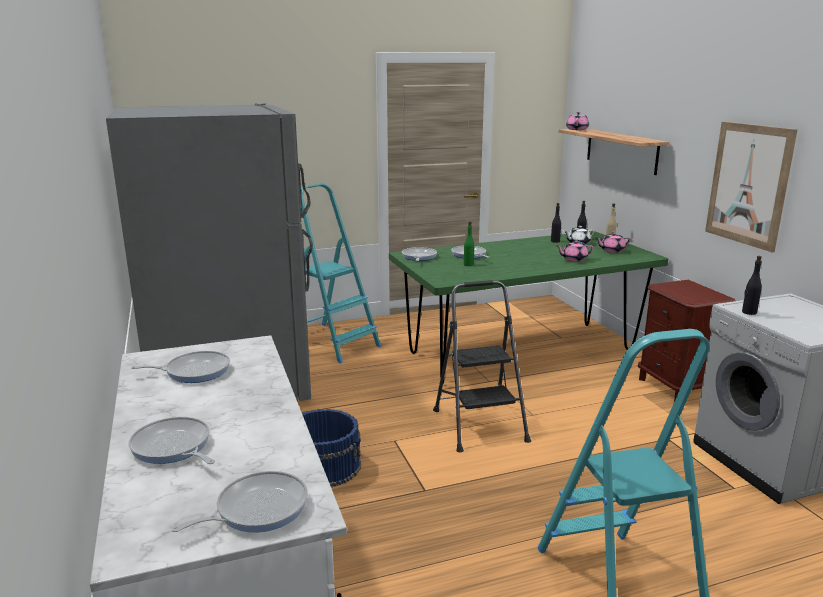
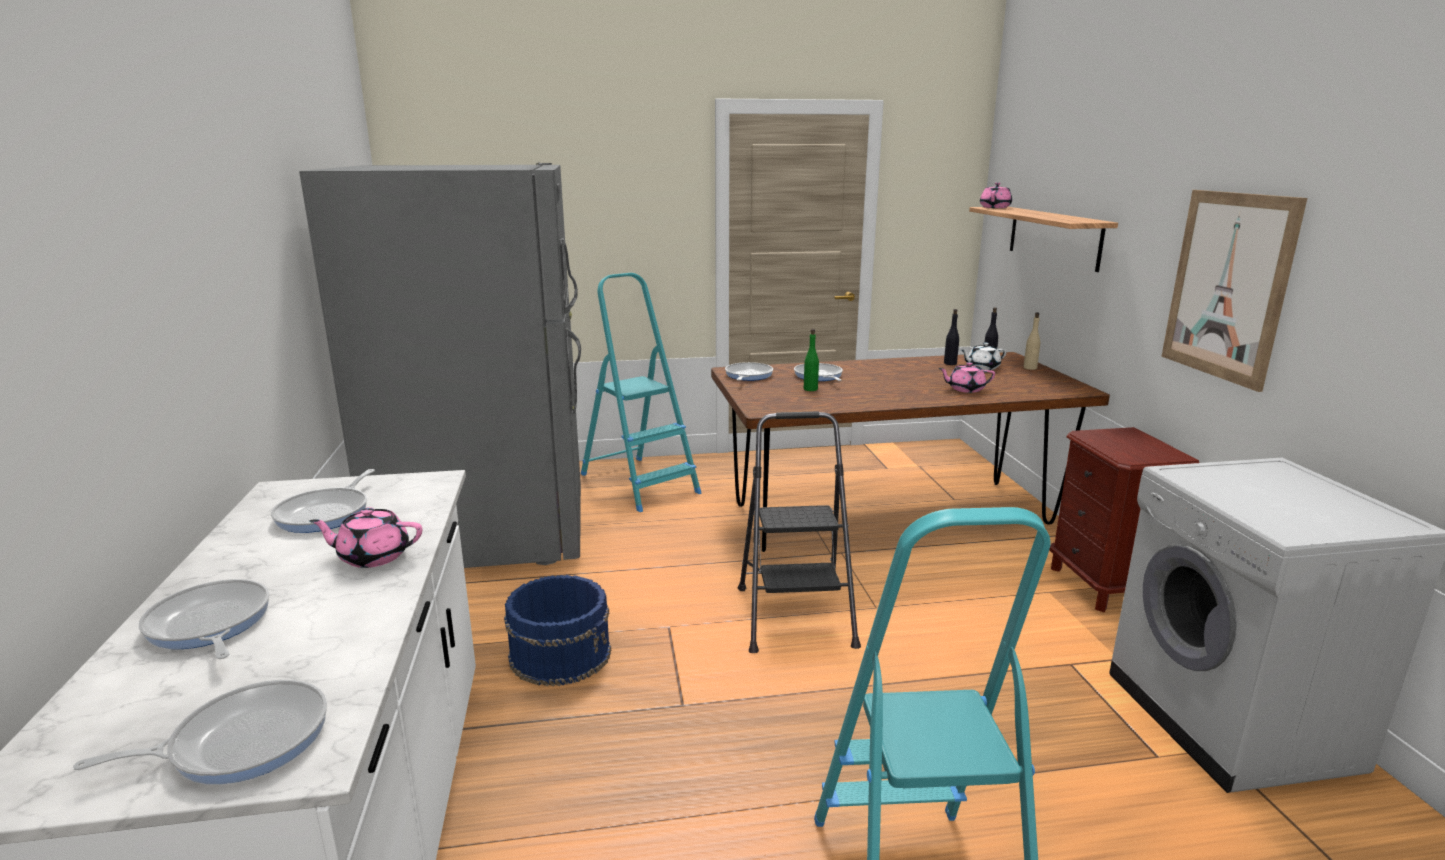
camera: 10 degrees right, 0 degrees up
(194, 371) = (326, 513): frying pan -> frying pan turned 105 degrees clockwise
(520, 352) = (889, 515): green dining table -> brown dining table
(611, 250) = (1027, 380): pink teapot -> pink teapot (373, 556)
(749, 312) = (1198, 483): black bottle -> none

